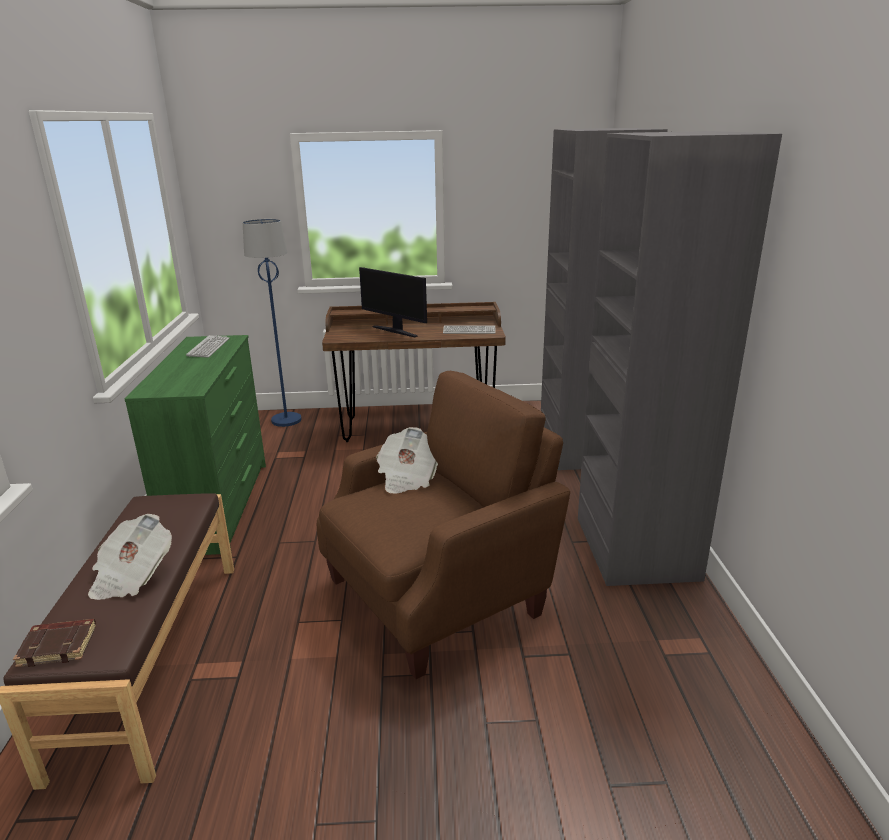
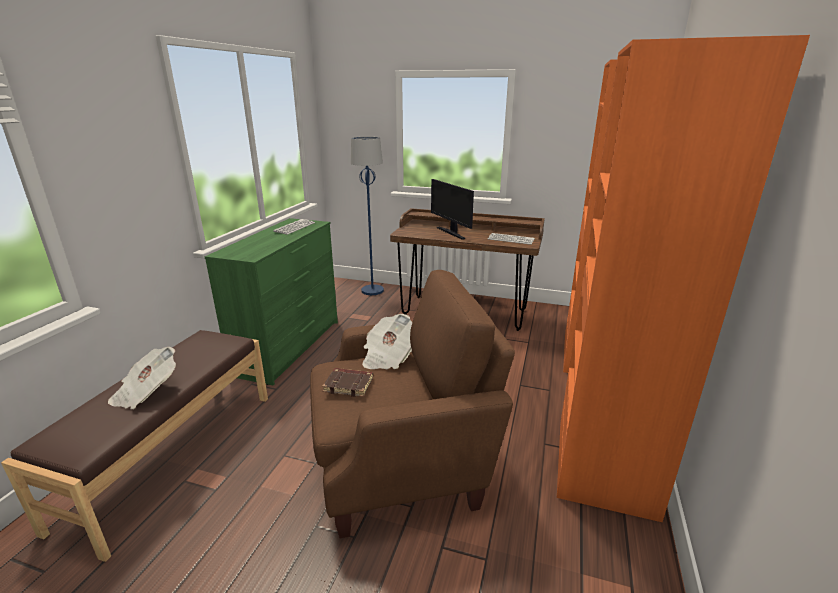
camera: 20 degrees right, 0 degrees up
(59, 646) = (58, 437): brown book -> brown book (349, 385)
(606, 492) = (600, 402): grey wardrobe -> orange wardrobe

